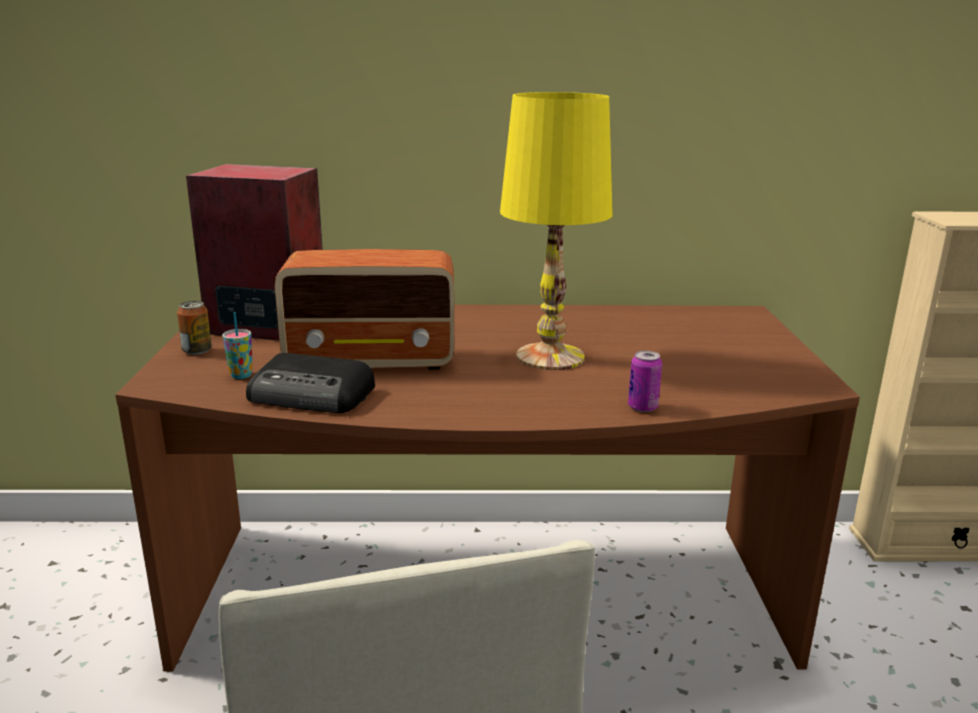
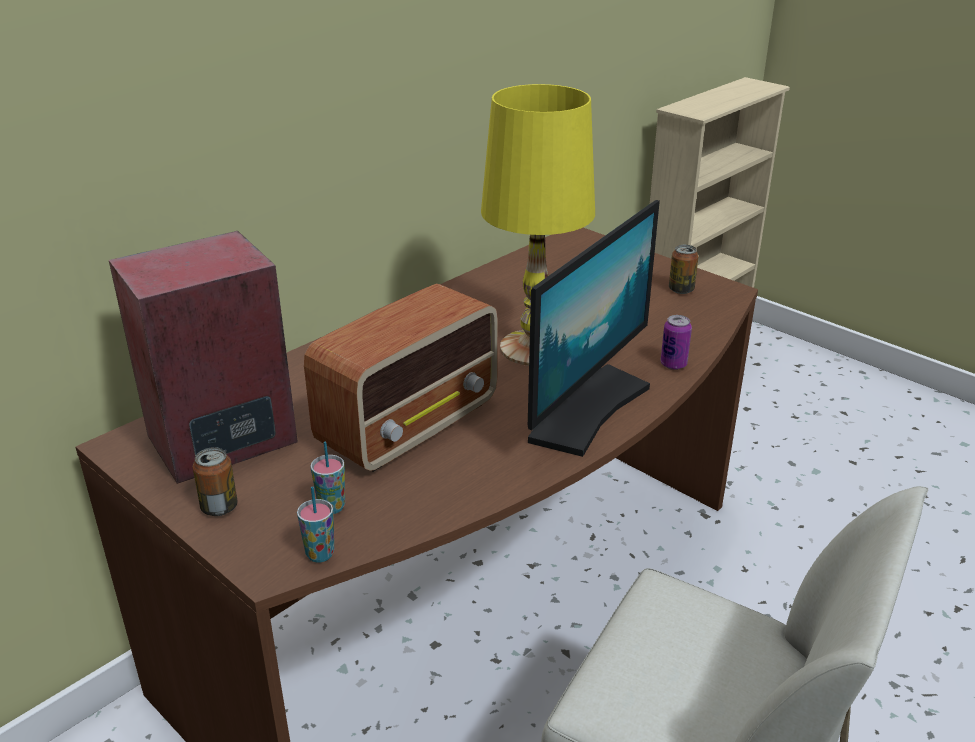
camera: 45 degrees left, 10 degrees up
(186, 391) = (320, 554): none -> cup
(312, 395) = (441, 489): radio -> none
(503, 401) = (585, 409): none -> monitor
(769, 370) = (681, 289): none -> can

